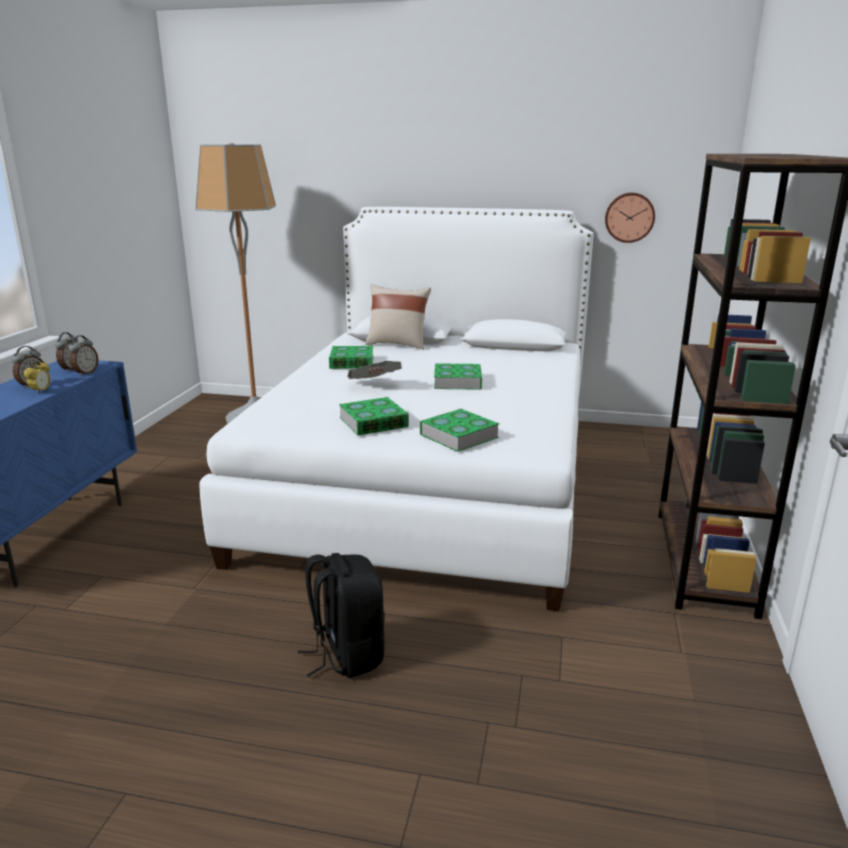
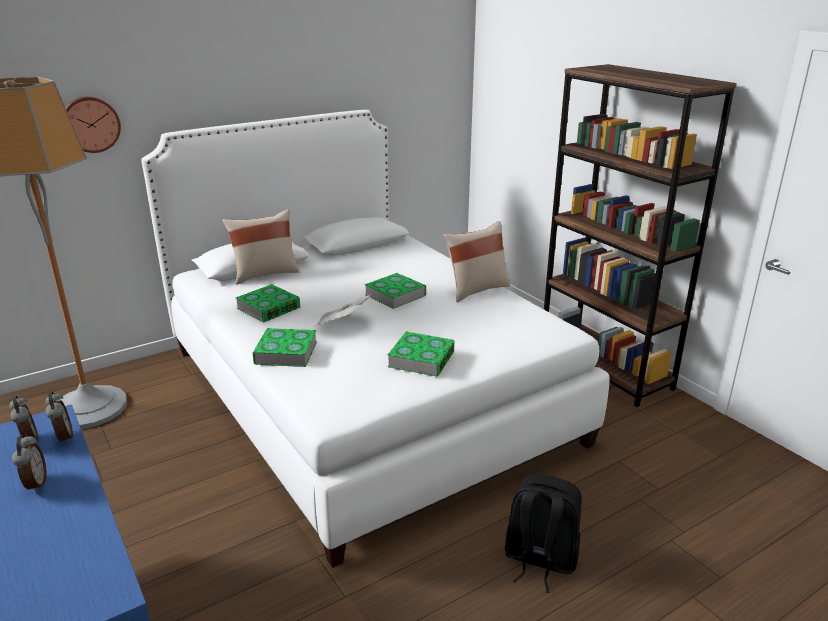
camera: 45 degrees left, 5 degrees up
(41, 391) = (73, 484): alarm clock -> none
(459, 436) = (497, 343): book -> book (286, 352)
(537, 399) = (476, 290): none -> beige pillow
(629, 217) = (405, 108): wall clock -> wall clock (90, 124)

